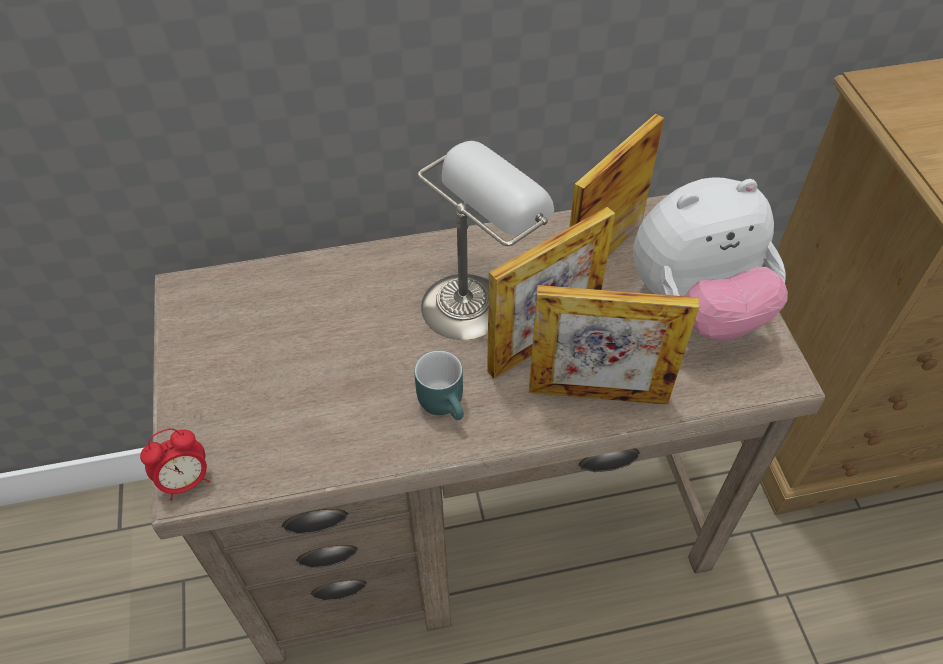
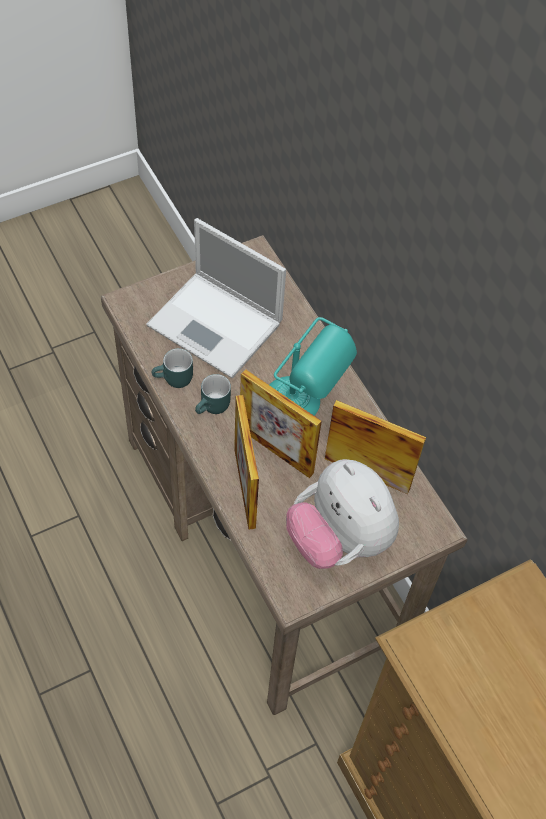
camera: 70 degrees right, 5 degrees up
(186, 481) = (129, 300): alarm clock -> none
(295, 366) = (217, 325): none -> laptop
(376, 446) = (174, 380): none -> turquoise mug
(475, 295) = (303, 404): white table lamp -> turquoise table lamp

